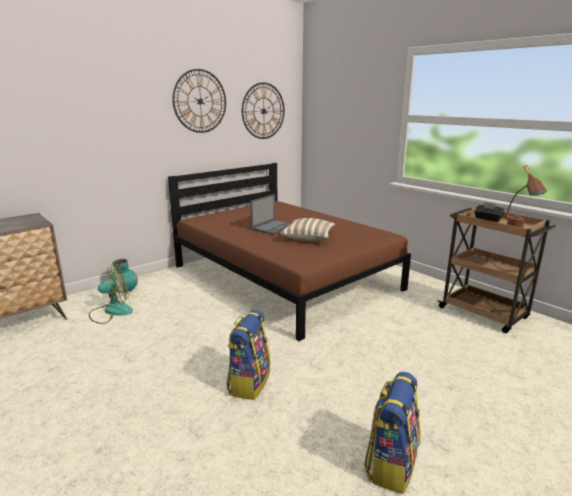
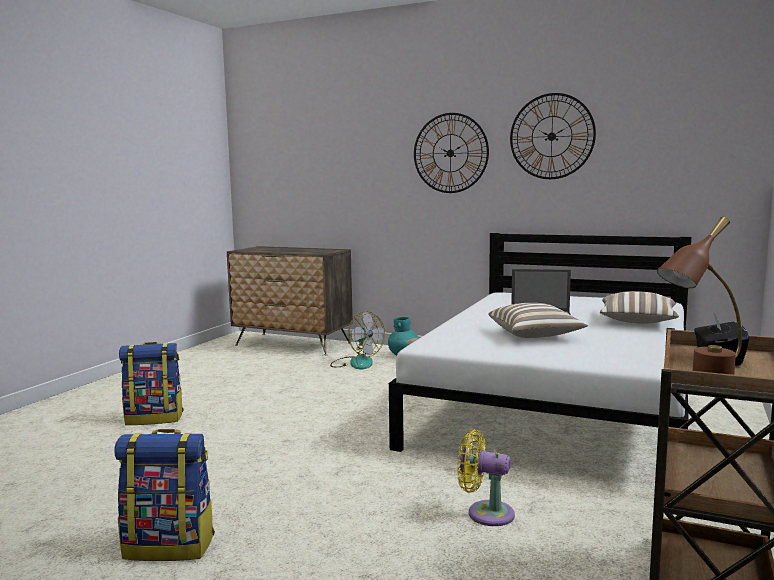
camera: 65 degrees right, 10 degrees down
(249, 382) = (279, 444): backpack -> backpack (155, 418)
(263, 111) = (672, 149): wall clock -> wall clock (450, 153)
(284, 277) = (558, 406): brown bed -> white bed
(309, 216) = (637, 322): none -> pillow
(398, 335) = (485, 513): none -> yellow fan

